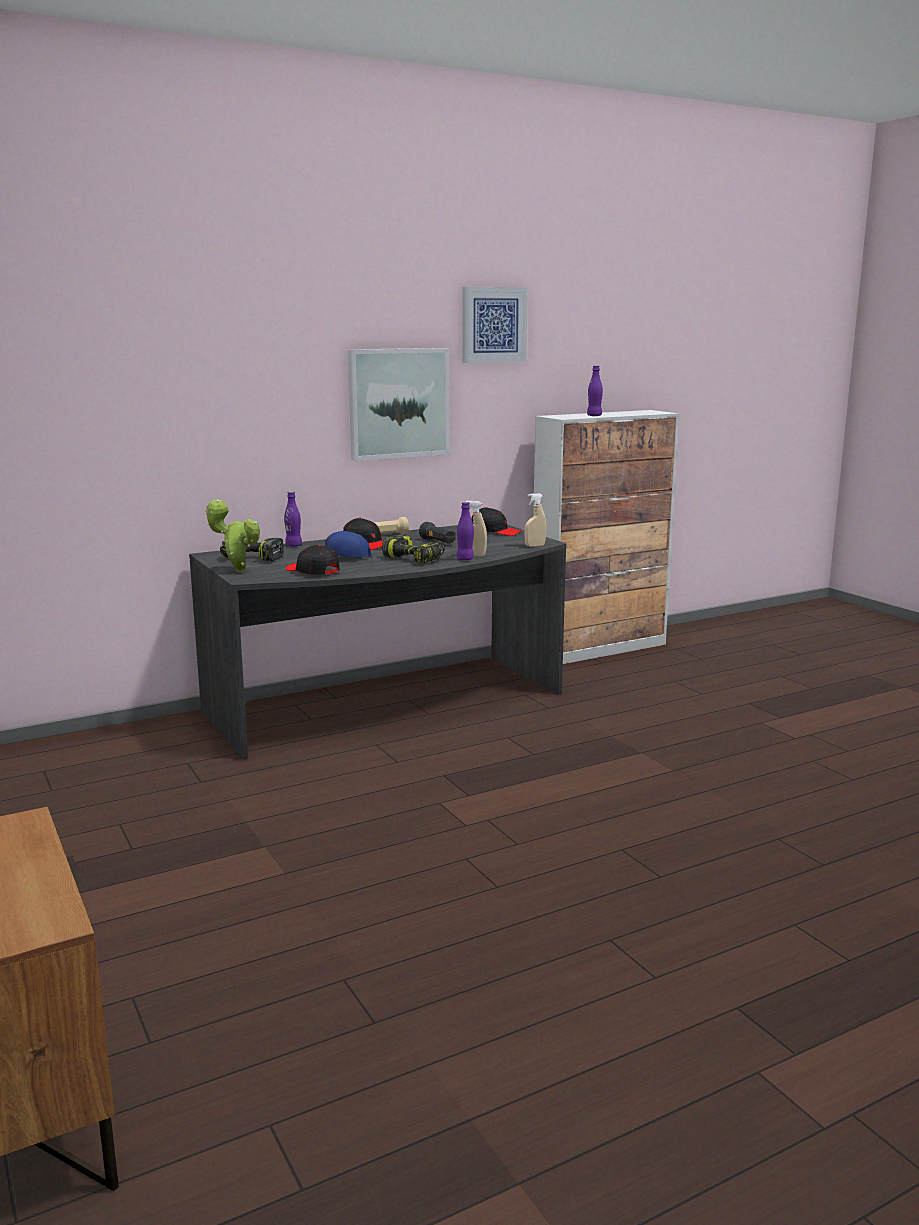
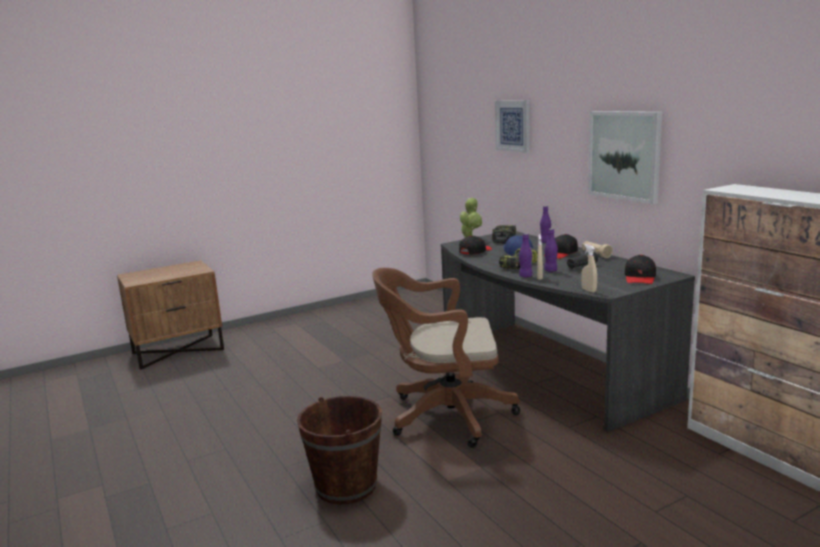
camera: 90 degrees right, 0 degrees up
(493, 325) = (706, 91): picture -> picture (513, 125)
(512, 767) = (444, 416): none -> brown office chair
(594, 416) = (759, 193): purple bottle -> purple bottle (550, 270)
(699, 828) = (346, 486): none -> brown bucket

